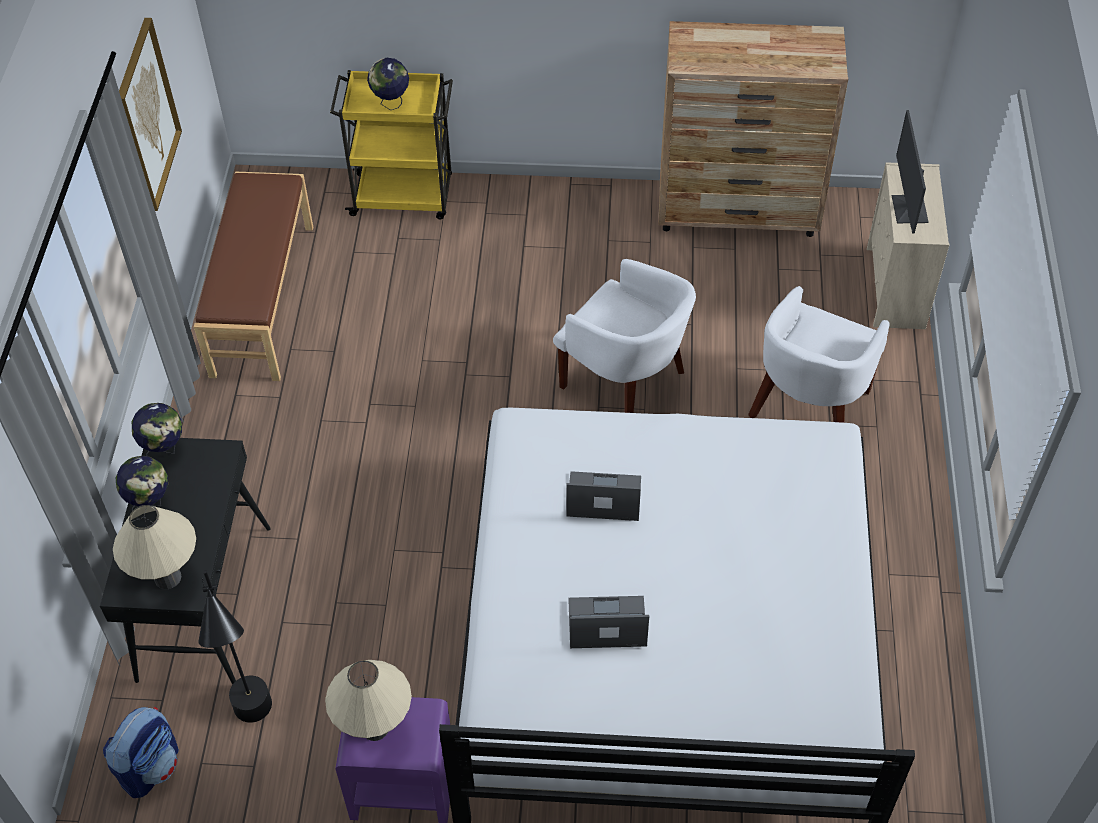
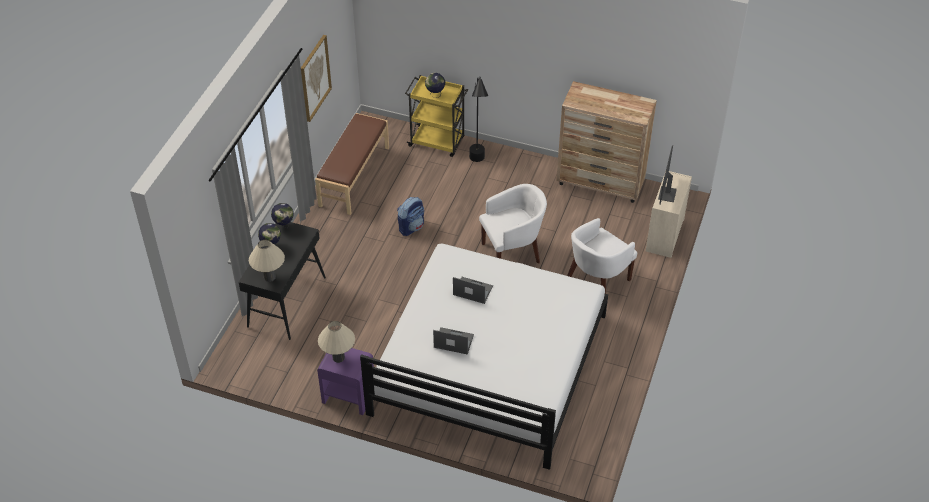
camera: 15 degrees right, 5 degrees down
(151, 767) = (243, 362): backpack -> backpack (411, 227)
(260, 733) = (294, 360): black floor lamp -> black floor lamp (478, 165)
(625, 384) = (512, 251): white armchair -> white armchair turned 75 degrees counterclockwise

